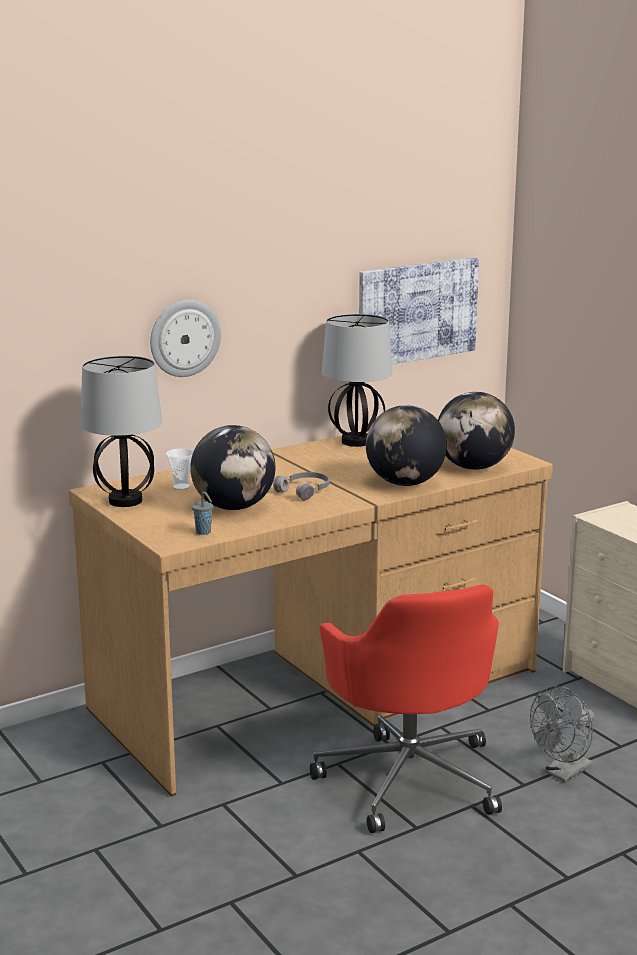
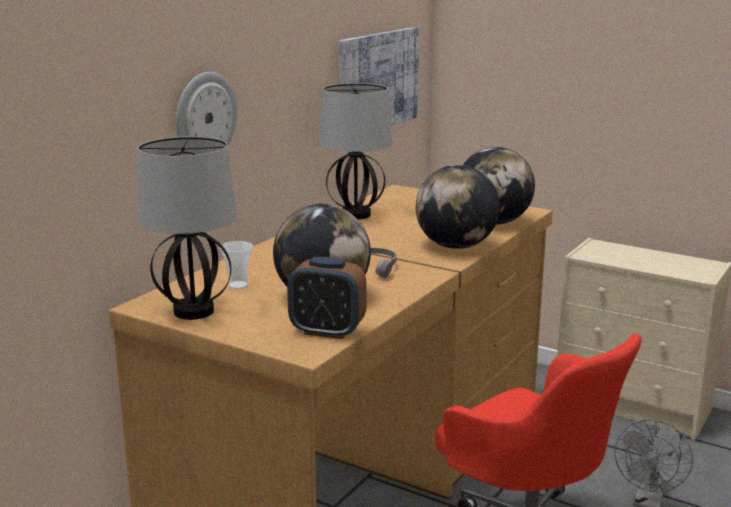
camera: 25 degrees left, 0 degrees up
(204, 532) = (327, 331): grey cup -> alarm clock

